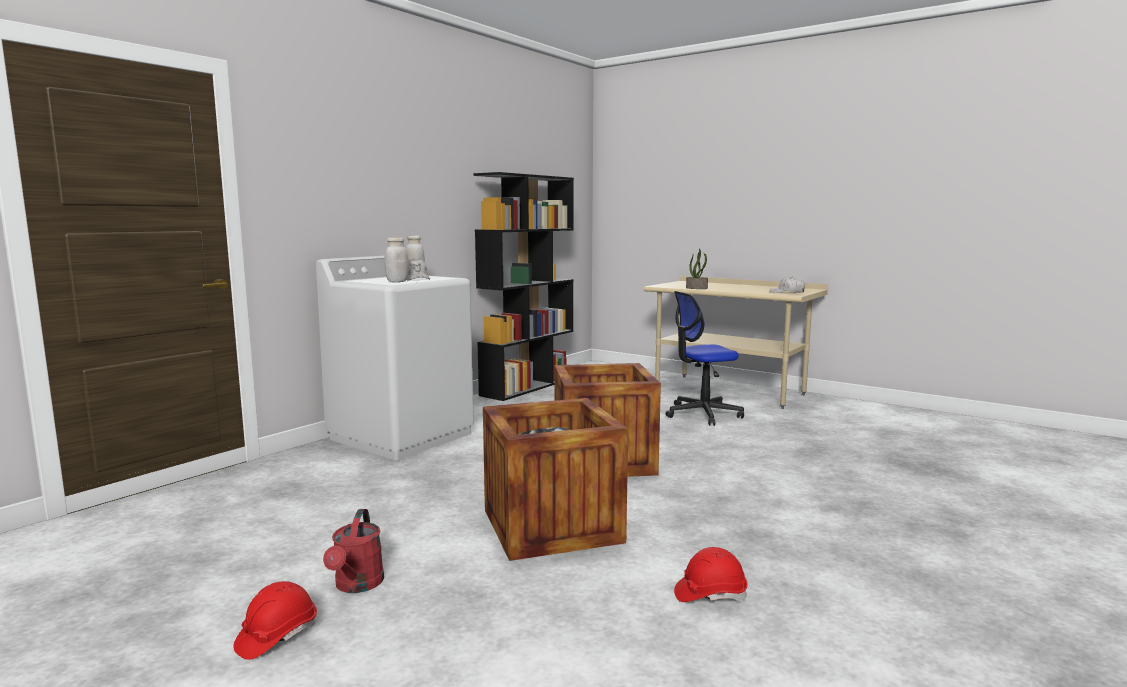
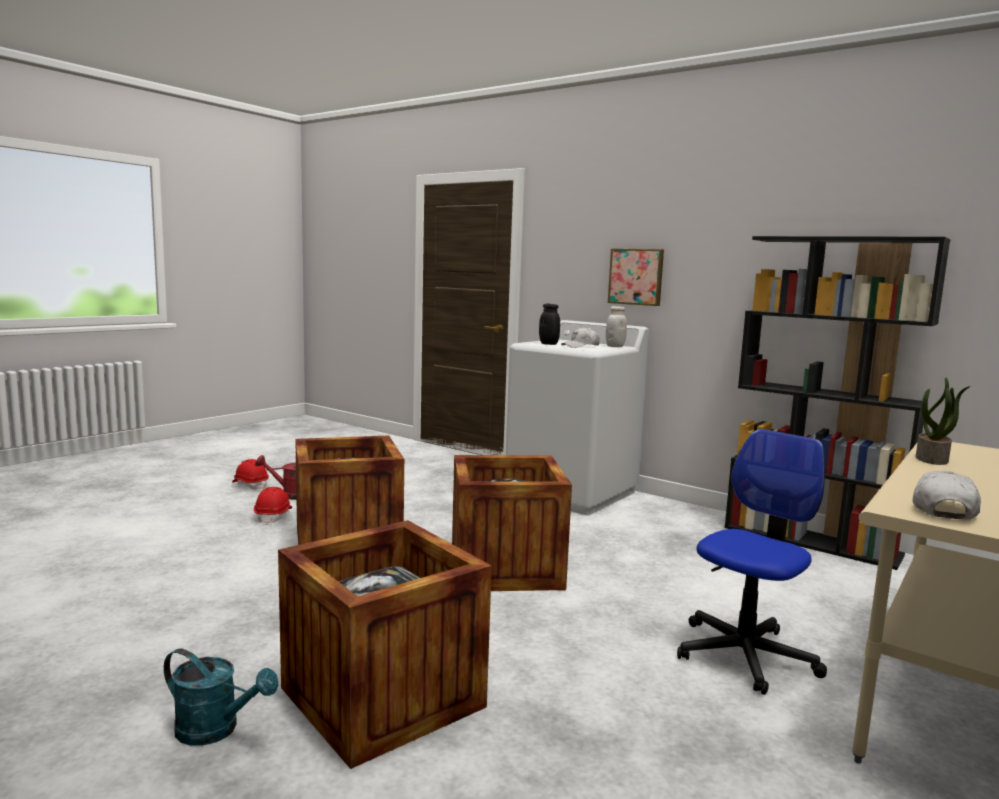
camera: 90 degrees right, 0 degrees up
(379, 206) = (636, 276): none -> picture
(397, 281) = (548, 344): white jar -> black jar
(702, 414) = (745, 655): office chair -> office chair turned 60 degrees clockwise
(710, 594) = (193, 585): red hard hat -> red hard hat (274, 516)
(827, 489) = (382, 697): none -> crate
(915, 533) = (216, 730): none -> turquoise watering can

